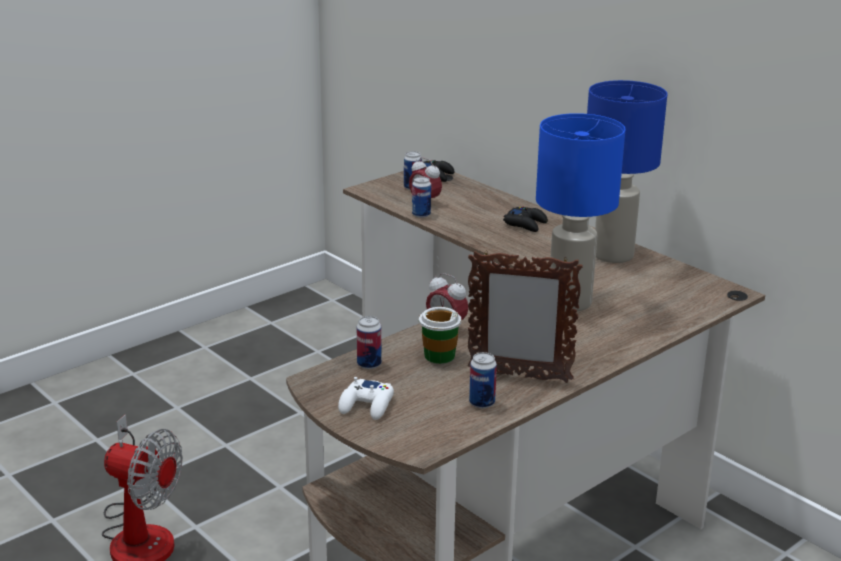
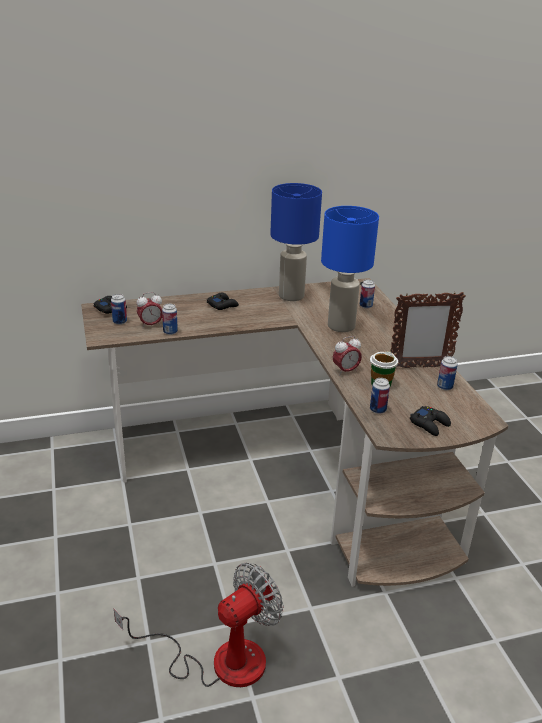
camera: 65 degrees left, 5 degrees up
(367, 405) = (430, 424): white game controller -> black game controller
(518, 376) = (419, 367): picture frame -> picture frame turned 45 degrees clockwise
(659, 308) = (365, 306): none -> can

